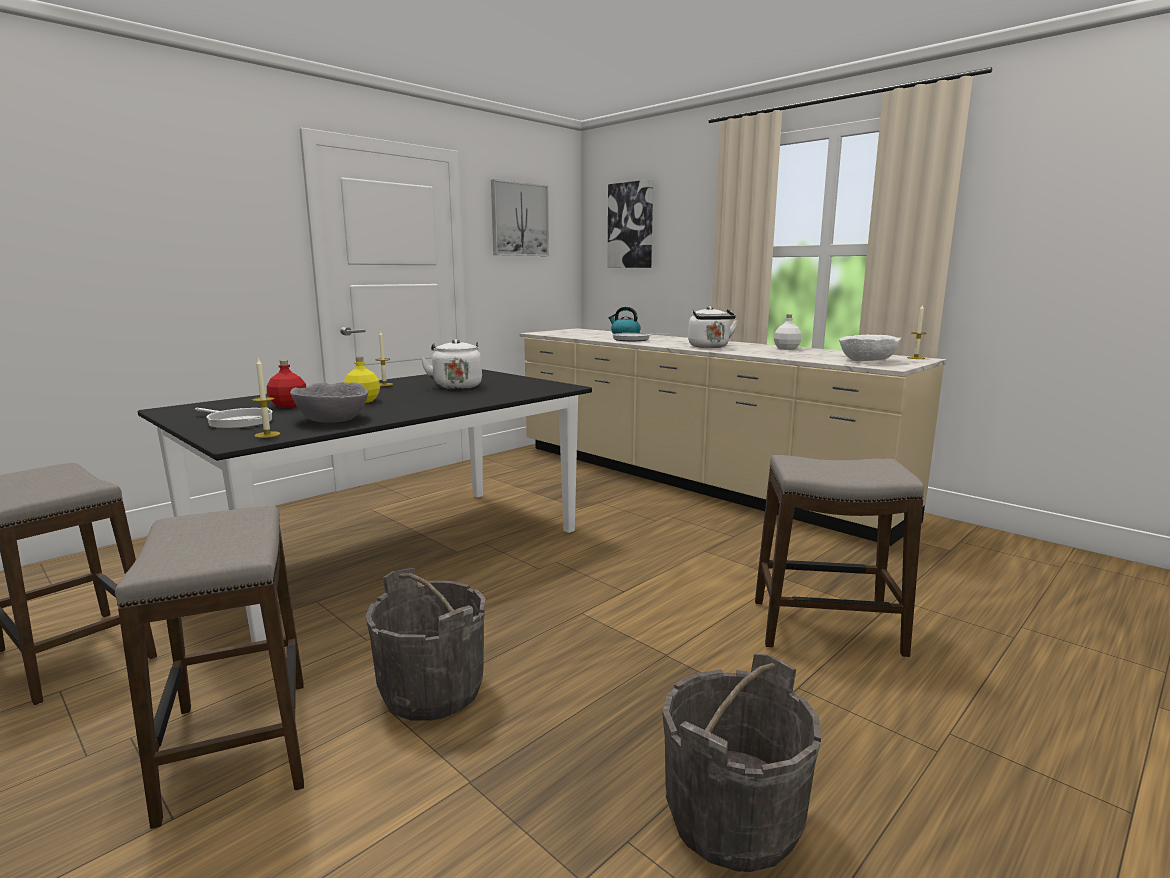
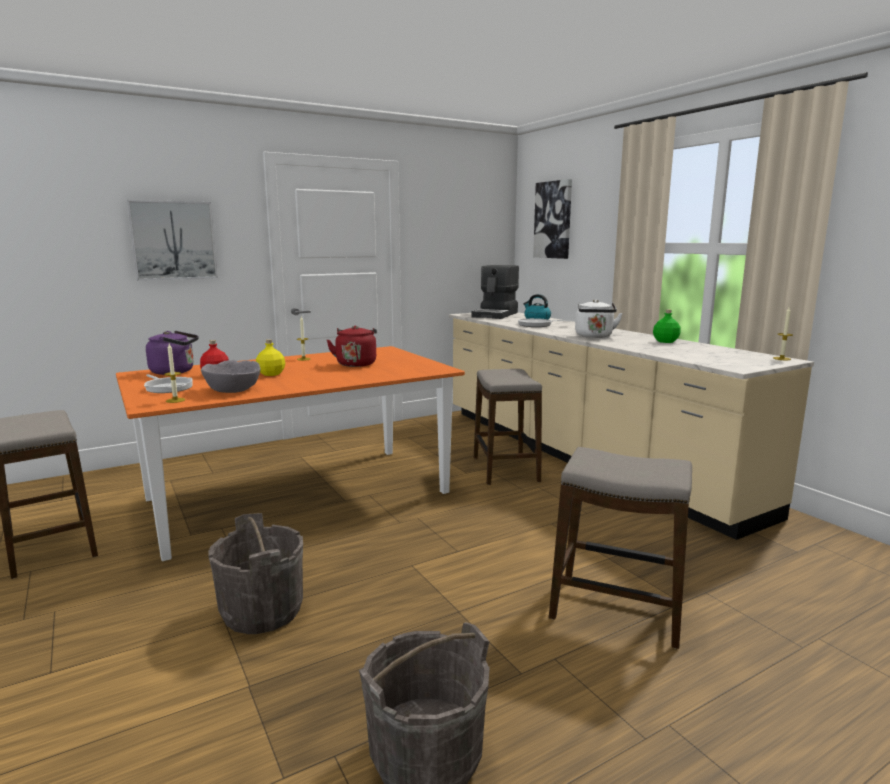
camera: 15 degrees right, 0 degrees up
(226, 405) = (175, 371): none -> purple kettle
(237, 747) = (113, 630): stool -> stool (505, 469)
(396, 552) = (299, 495): black dining table -> orange dining table
(456, 386) = (356, 363): white kettle -> red kettle
(519, 219) = (454, 216): picture -> picture (173, 240)
(574, 332) = (496, 315): none -> coffee machine
(786, 348) = (665, 341): white bottle -> green bottle
(866, 360) = (723, 359): white bowl -> none

